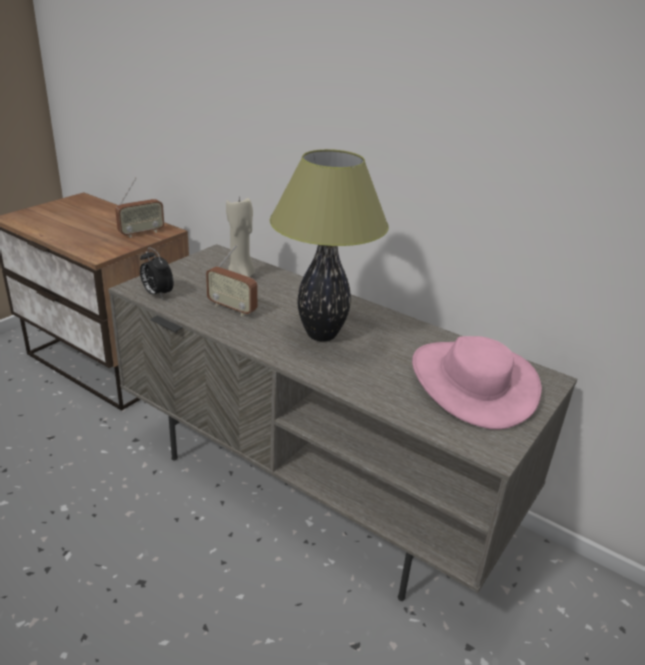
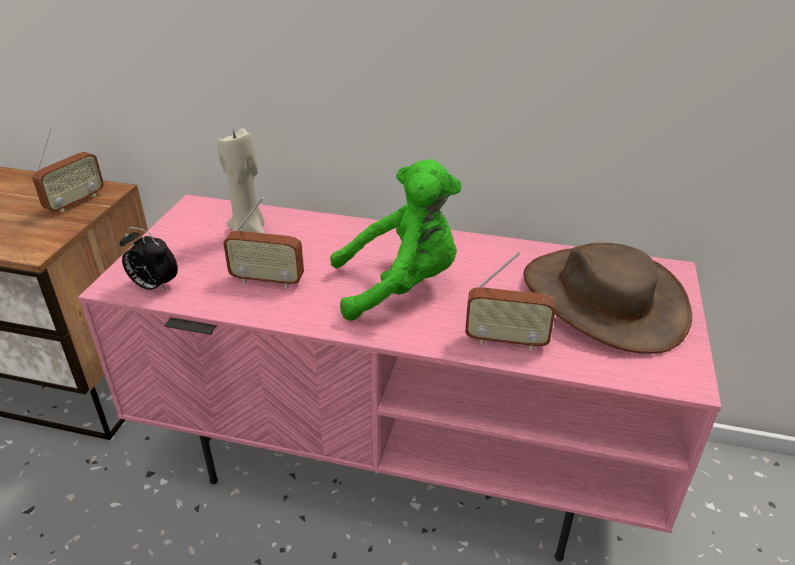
camera: 20 degrees left, 5 degrees up
(317, 485) = (400, 455): grey tv stand -> pink tv stand
(322, 335) = (400, 286): table lamp -> green plush toy
(372, 388) = (506, 341): none -> radio
(473, 383) = (603, 299): pink hat -> brown hat

